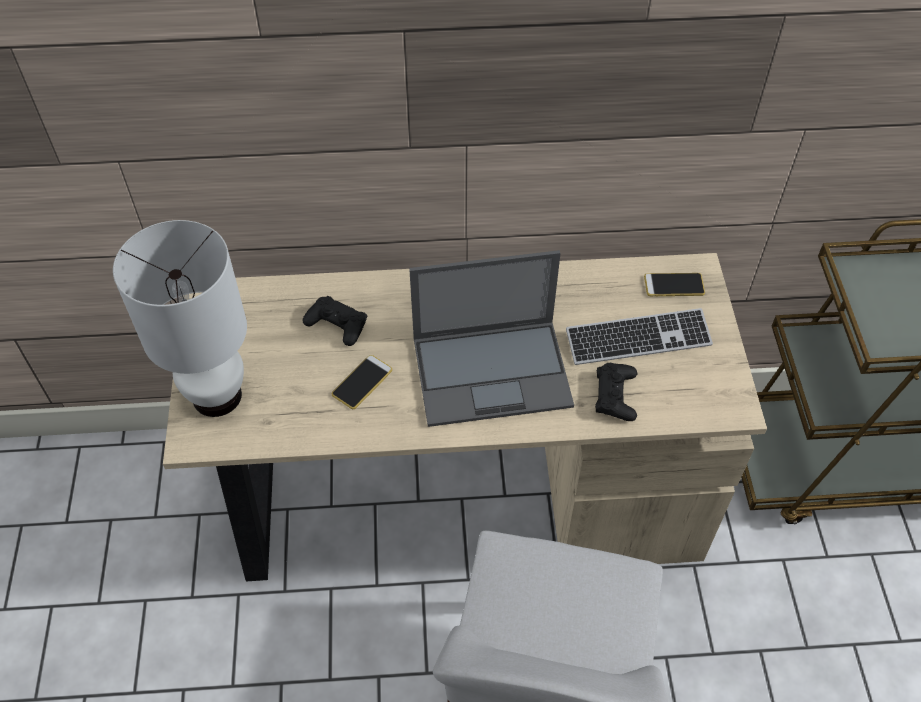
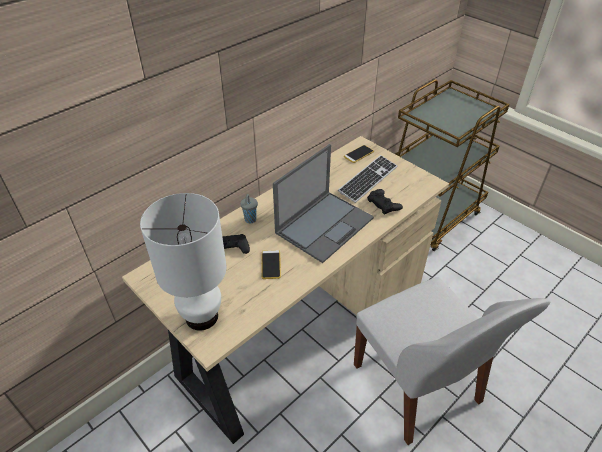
camera: 40 degrees left, 10 degrees down
(402, 298) = (250, 220): none -> grey cup

